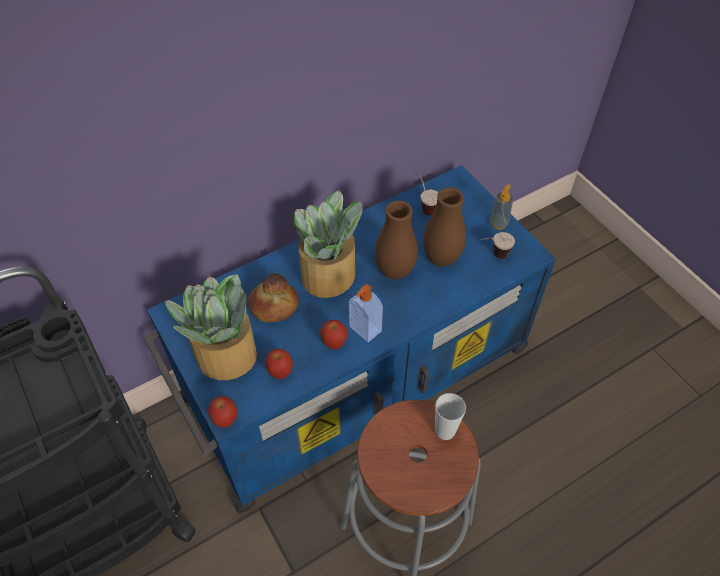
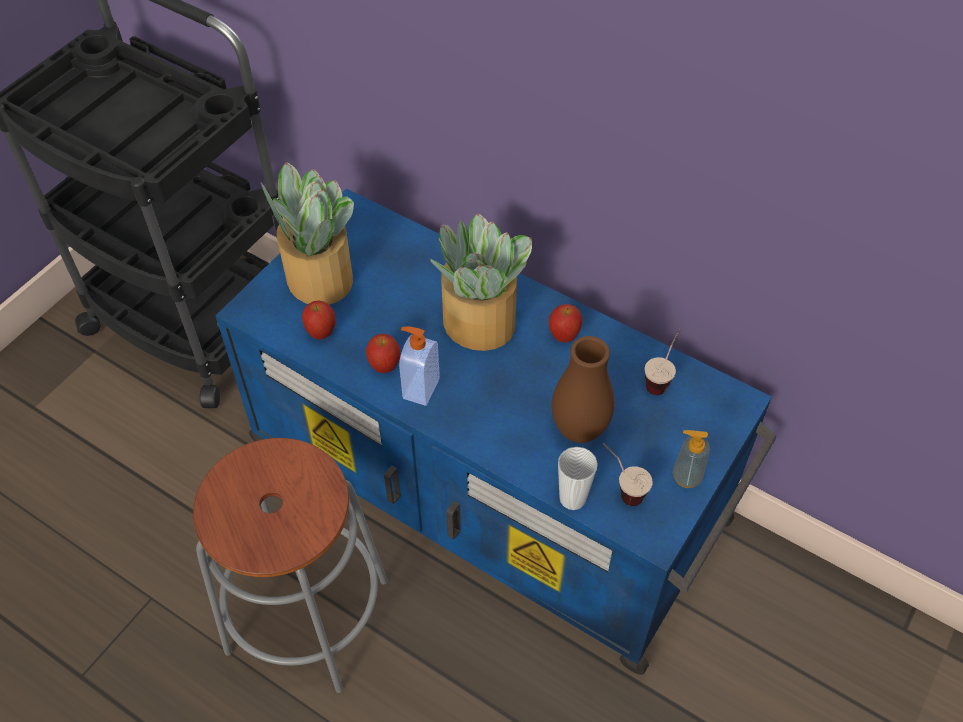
camera: 65 degrees right, 0 degrees up
(225, 420) = (241, 311): apple -> apple (564, 336)
(273, 305) = (408, 290): bread -> none
(395, 271) = (527, 386): brown vase -> none
(445, 430) = (312, 520): cup -> cup (572, 498)

